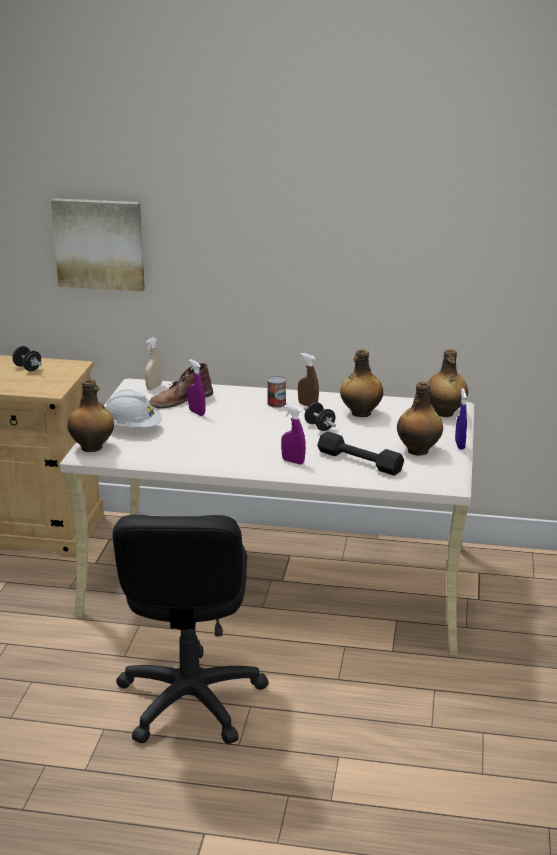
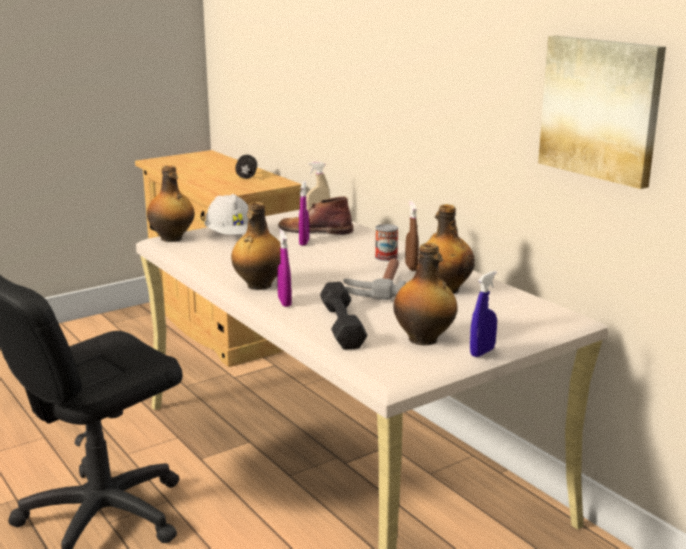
camera: 45 degrees right, 5 degrees down
(99, 244) = (312, 61): picture -> picture (601, 109)
(319, 427) = (378, 286): black dumbbell -> hammer
(444, 413) = (537, 319): bottle -> bottle (258, 286)

